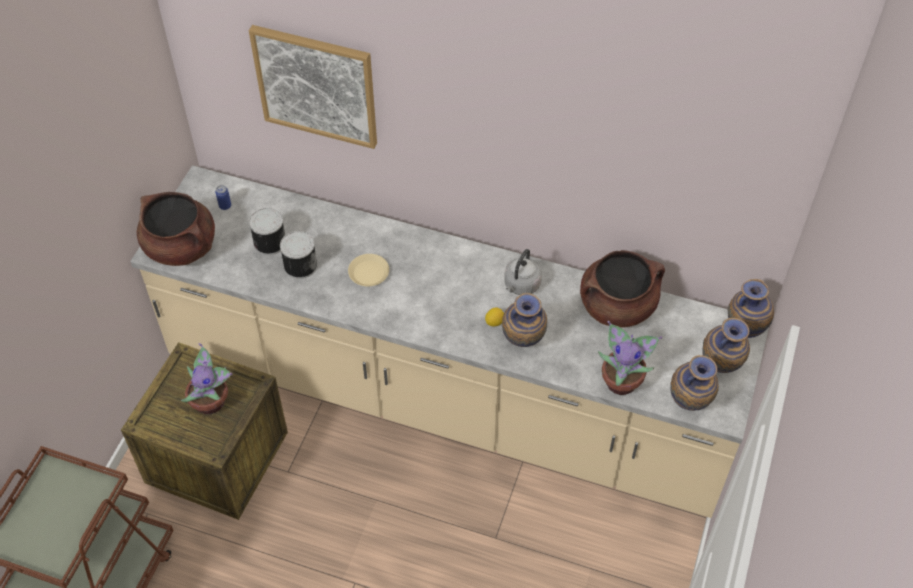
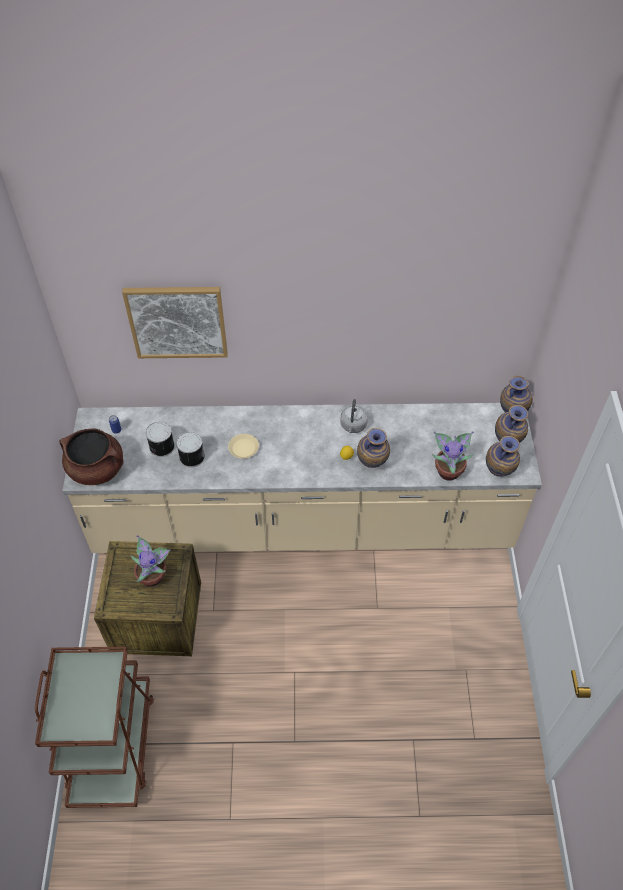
camera: 20 degrees left, 0 degrees up
(617, 306) = (423, 421): brown cooking pot -> none

